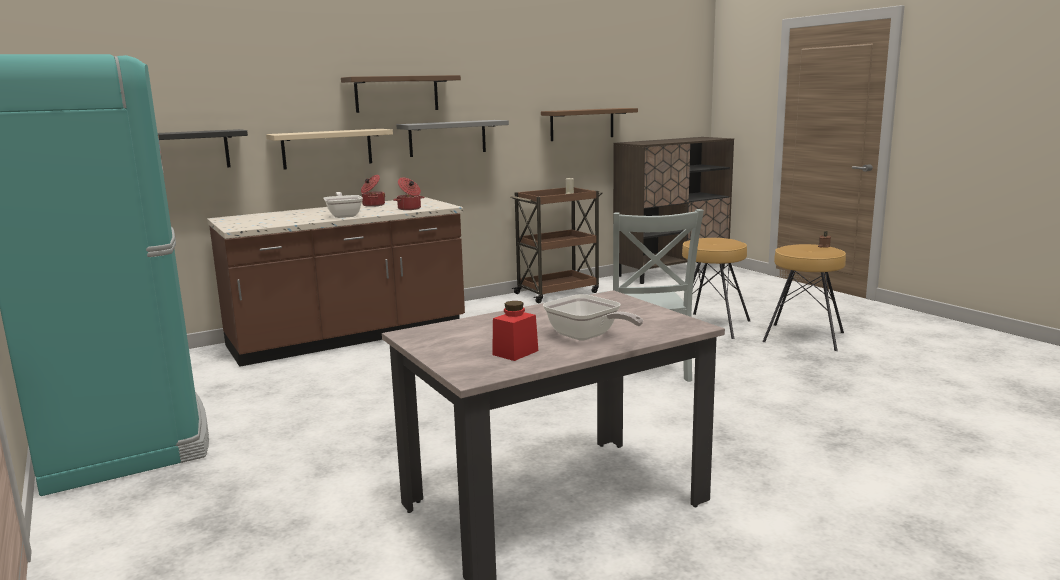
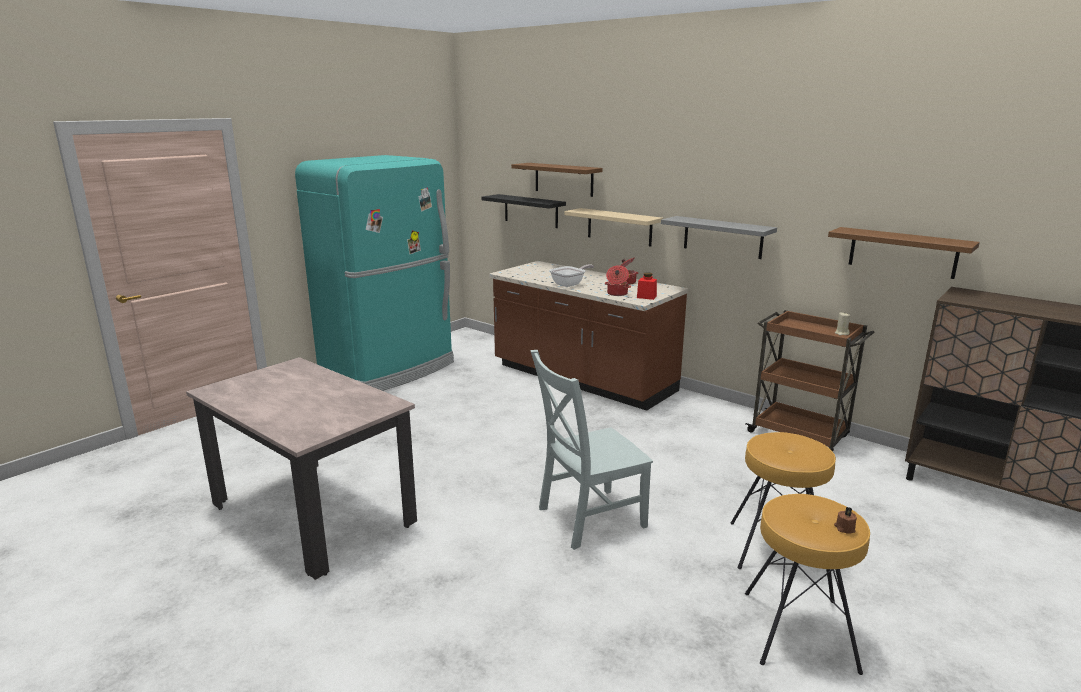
camera: 70 degrees right, 5 degrees up
(397, 94) = (680, 188): brown shelf -> brown shelf (563, 179)
(515, 352) = (249, 393): red jar -> red jar (646, 297)
(587, 337) = (279, 408): frying pan -> none

